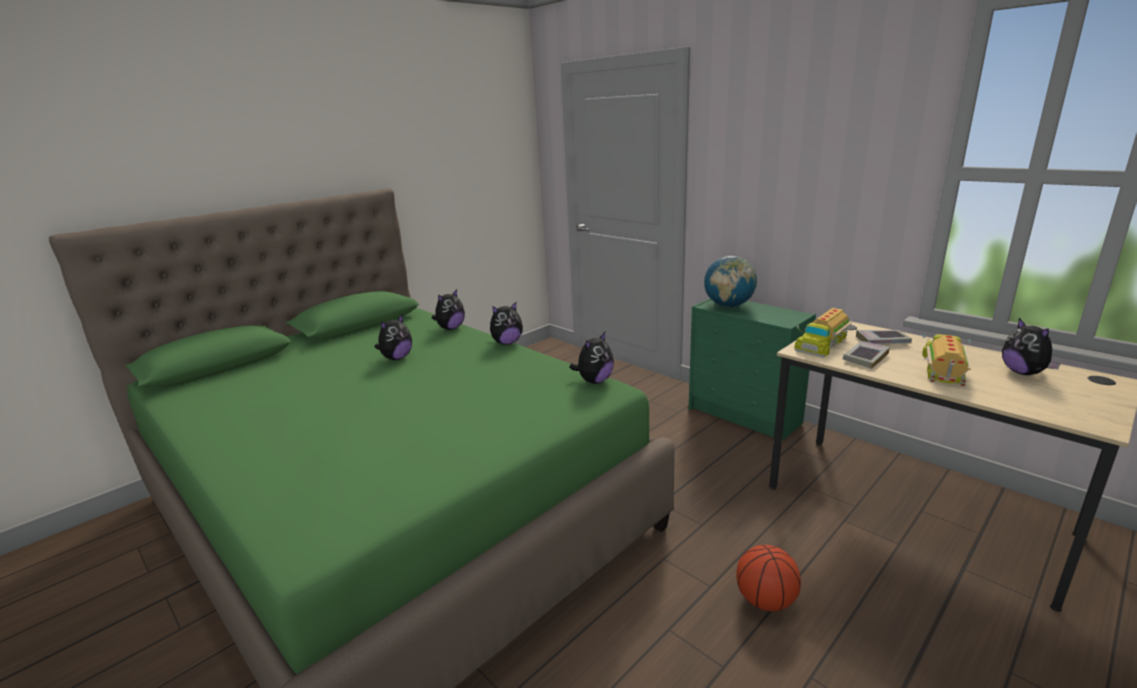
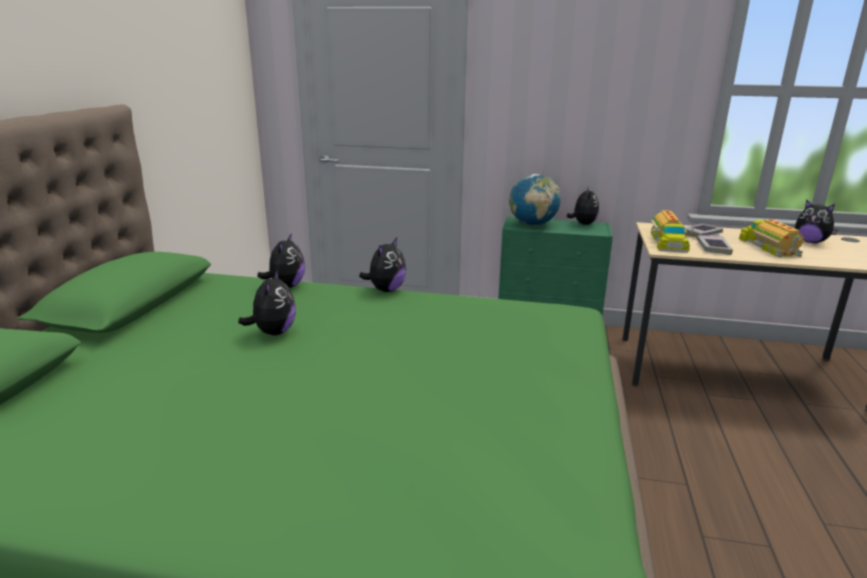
camera: 35 degrees left, 0 degrees up
(594, 381) = (545, 308): plush toy -> plush toy (583, 224)
(765, 600) = (733, 478): basketball -> none

